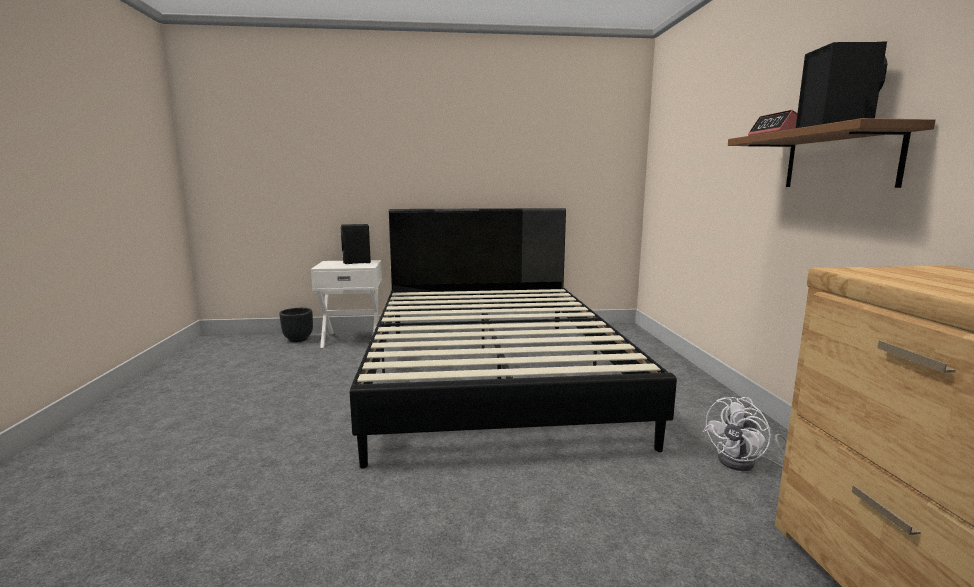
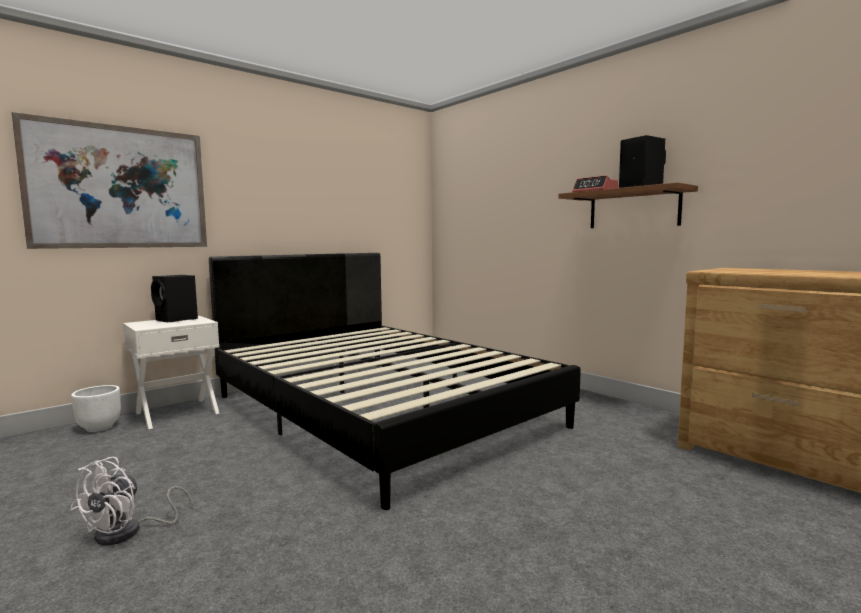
camera: 35 degrees left, 5 degrees down
(298, 339) = (100, 427): black planter -> white planter
(323, 150) = (120, 187): none -> picture
(744, 463) = (621, 420): white fan -> white fan (128, 532)

